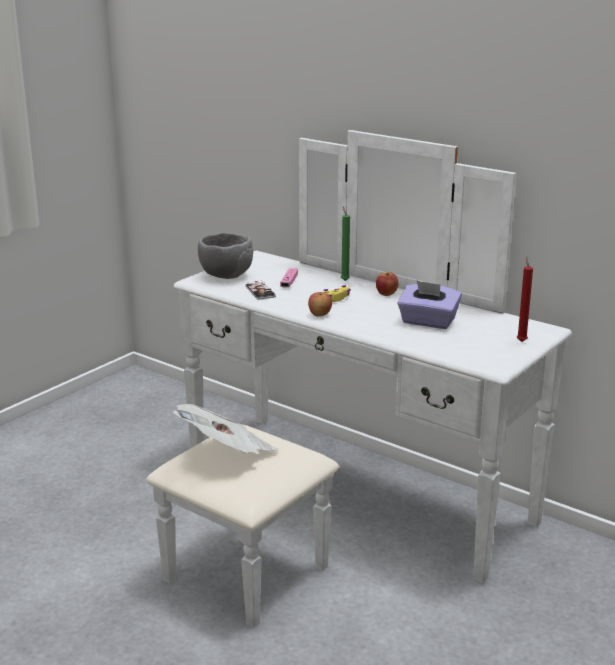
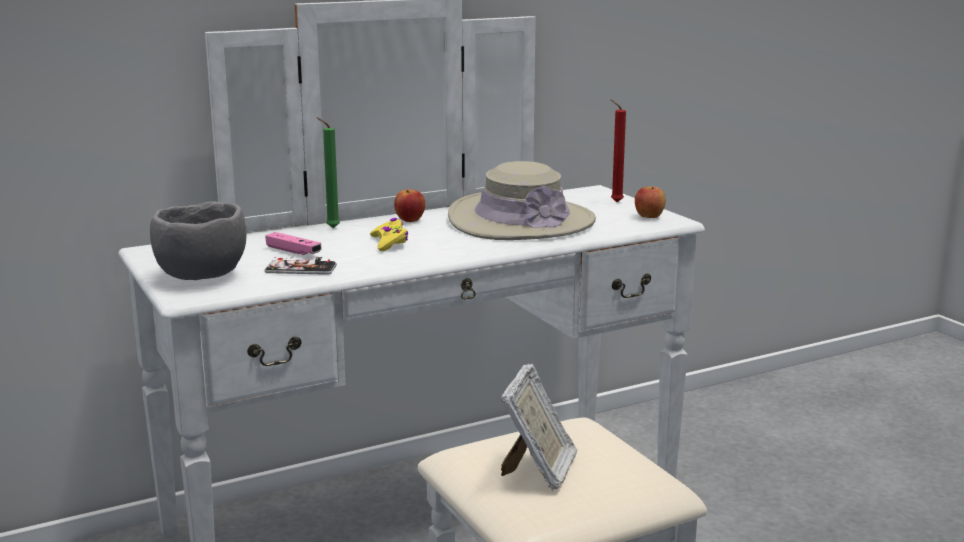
camera: 65 degrees left, 5 degrees down
(227, 453) = (539, 471): newspaper -> picture frame
(319, 315) = (433, 256): apple -> apple (649, 217)
(428, 322) = (521, 220): purple tissue box -> beige hat

